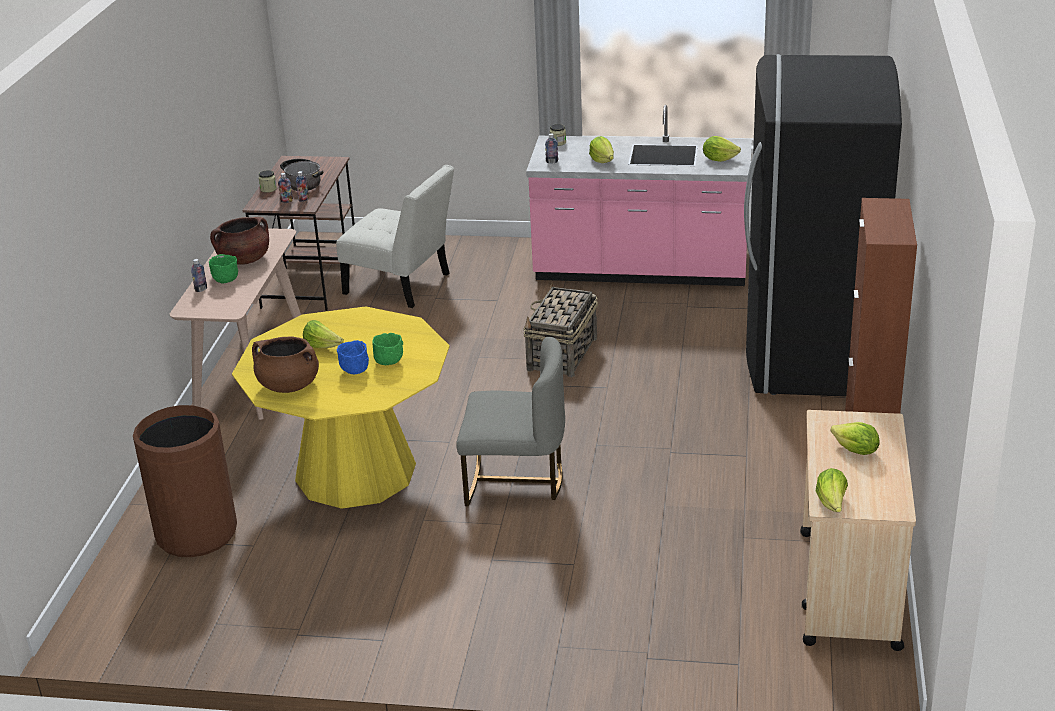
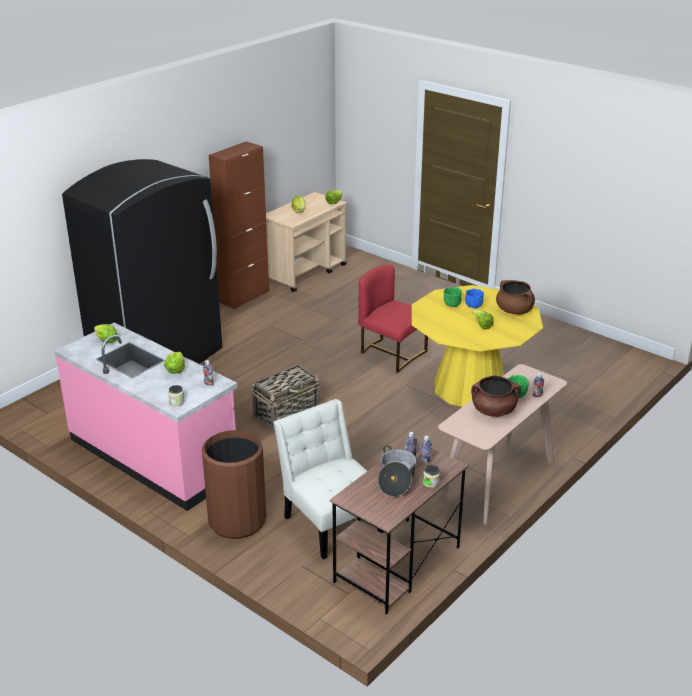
camera: 150 degrees left, 0 degrees up
(197, 533) = (575, 386): brown trash can -> brown trash can (237, 520)
(515, 481) = (391, 353): grey chair -> red chair

